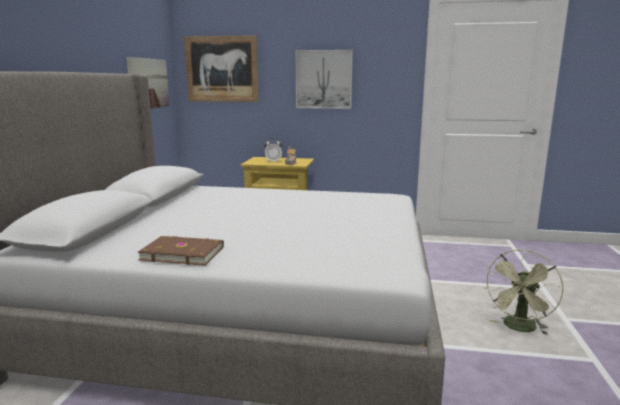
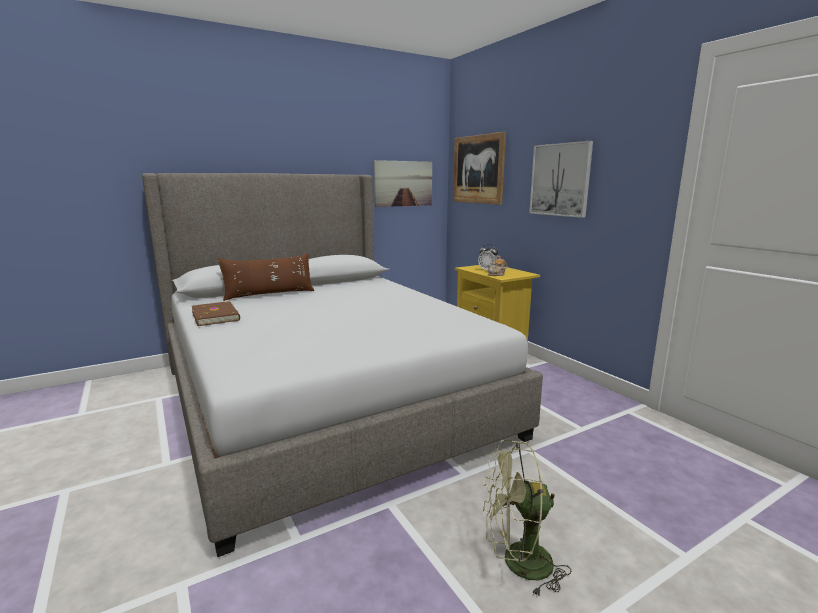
camera: 50 degrees right, 0 degrees up
(148, 223) = (269, 294): none -> brown pillow

